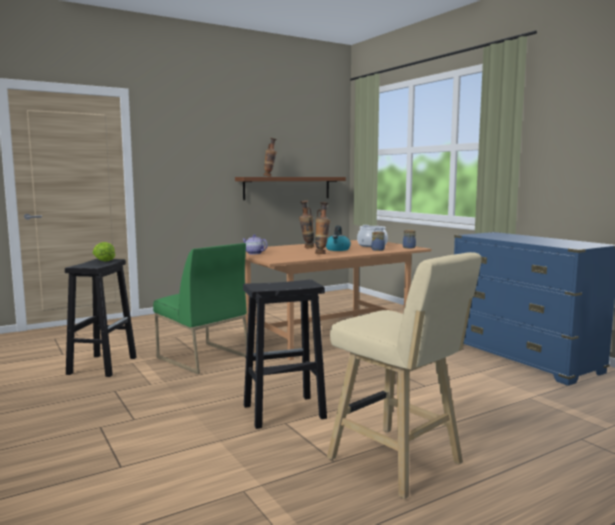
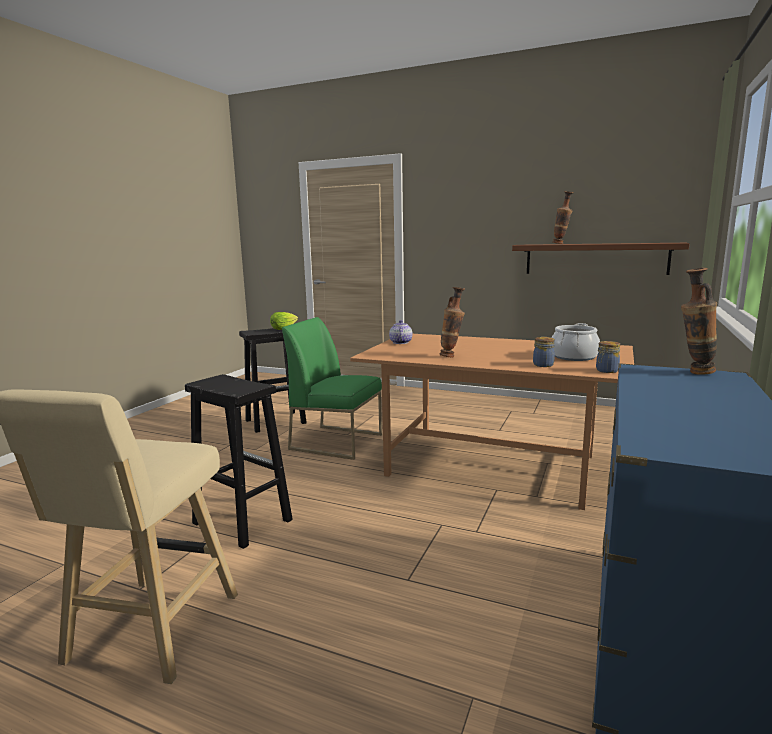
camera: 55 degrees right, 5 degrees up
(202, 357) = (337, 442): green chair -> green chair turned 105 degrees clockwise
(307, 248) = (480, 345): vase -> vase (693, 372)
(337, 249) = (499, 354): kettle -> none

